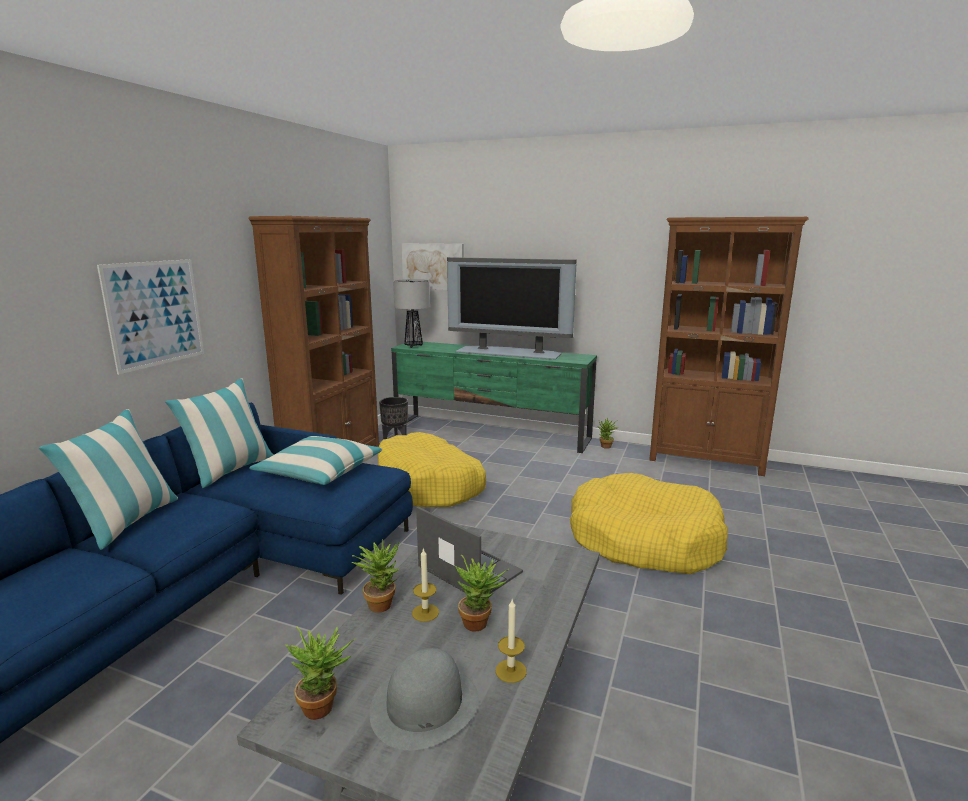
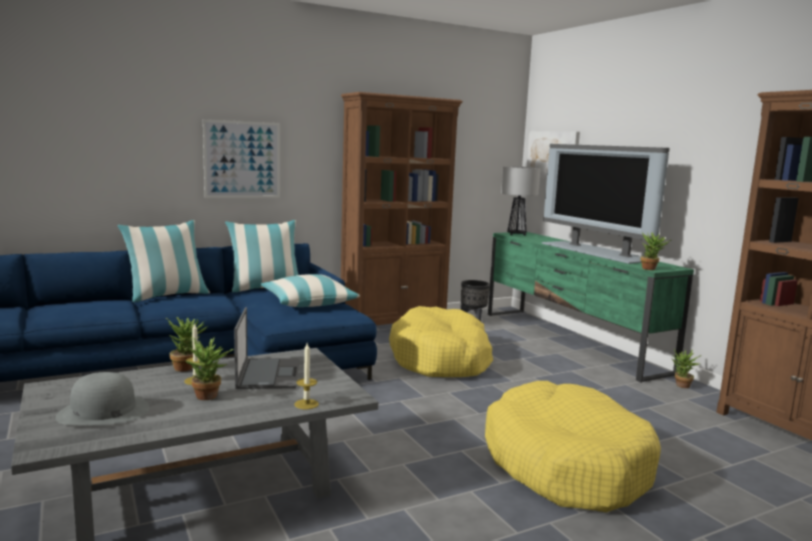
camera: 40 degrees right, 5 degrees down
(324, 707) = (69, 391): potted plant -> potted plant (651, 269)
(511, 671) = (170, 422): candle -> candle (306, 404)

